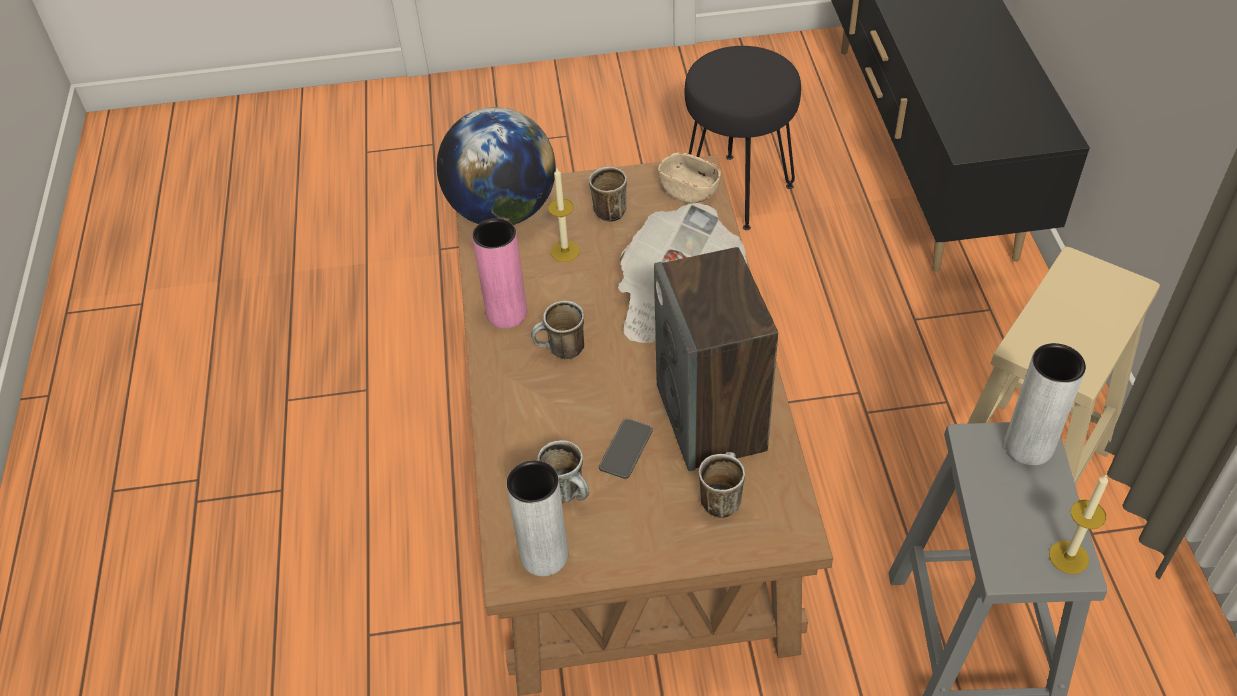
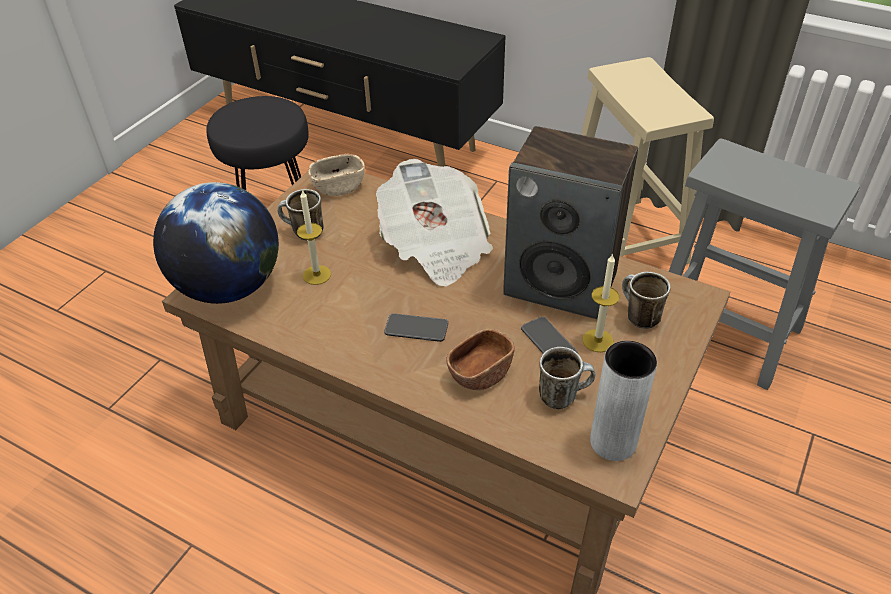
camera: 55 degrees left, 5 degrees down
(506, 313) = (341, 339): pink vase -> none
(546, 423) = (480, 373): none -> brown bowl
(561, 352) = (416, 328): mug -> phone
(1028, 446) = (731, 155): grey vase -> none
(1068, 557) = (827, 184): candle -> candle (597, 340)

